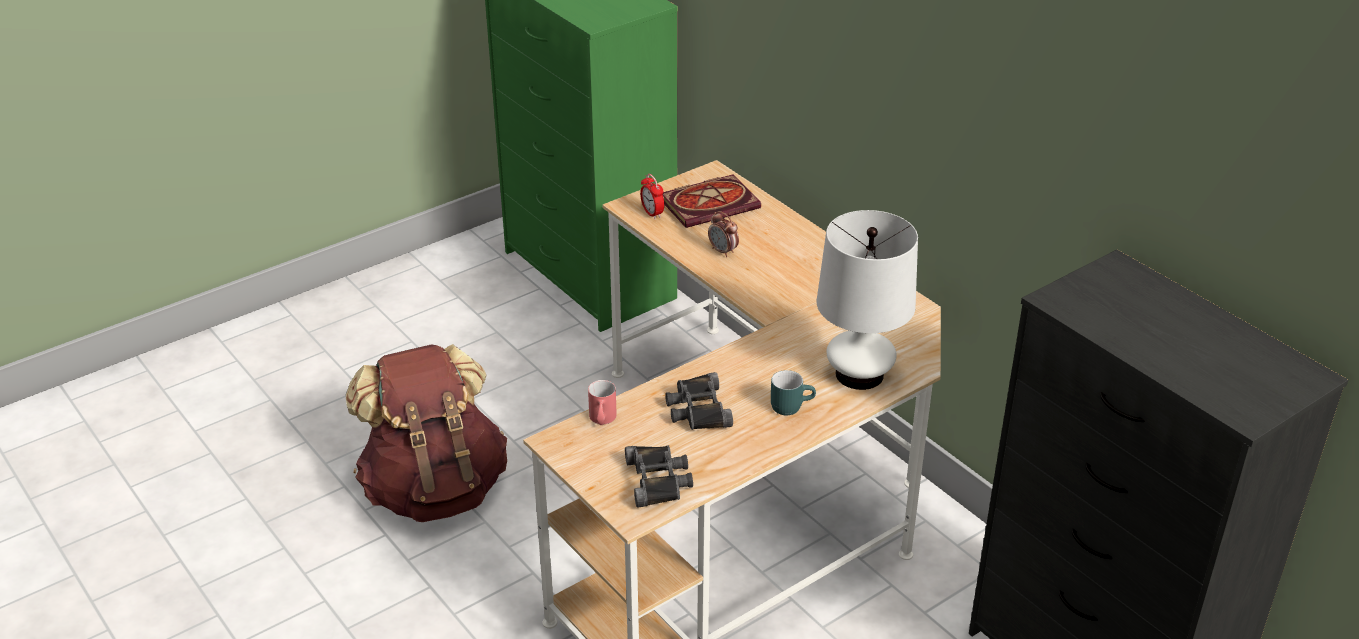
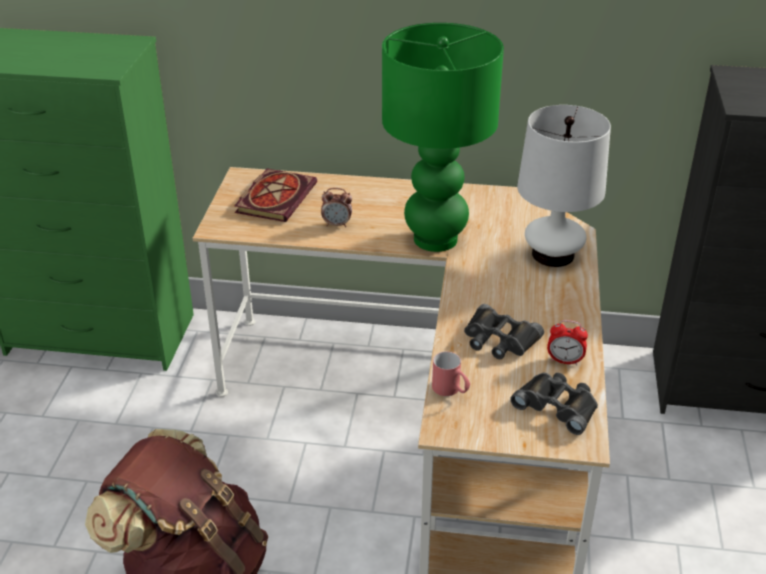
camera: 45 degrees left, 0 degrees up
(652, 213) = (243, 225): alarm clock -> alarm clock (564, 361)
(780, 306) = (435, 240): none -> green table lamp
(790, 405) = (548, 299): turquoise mug -> none

